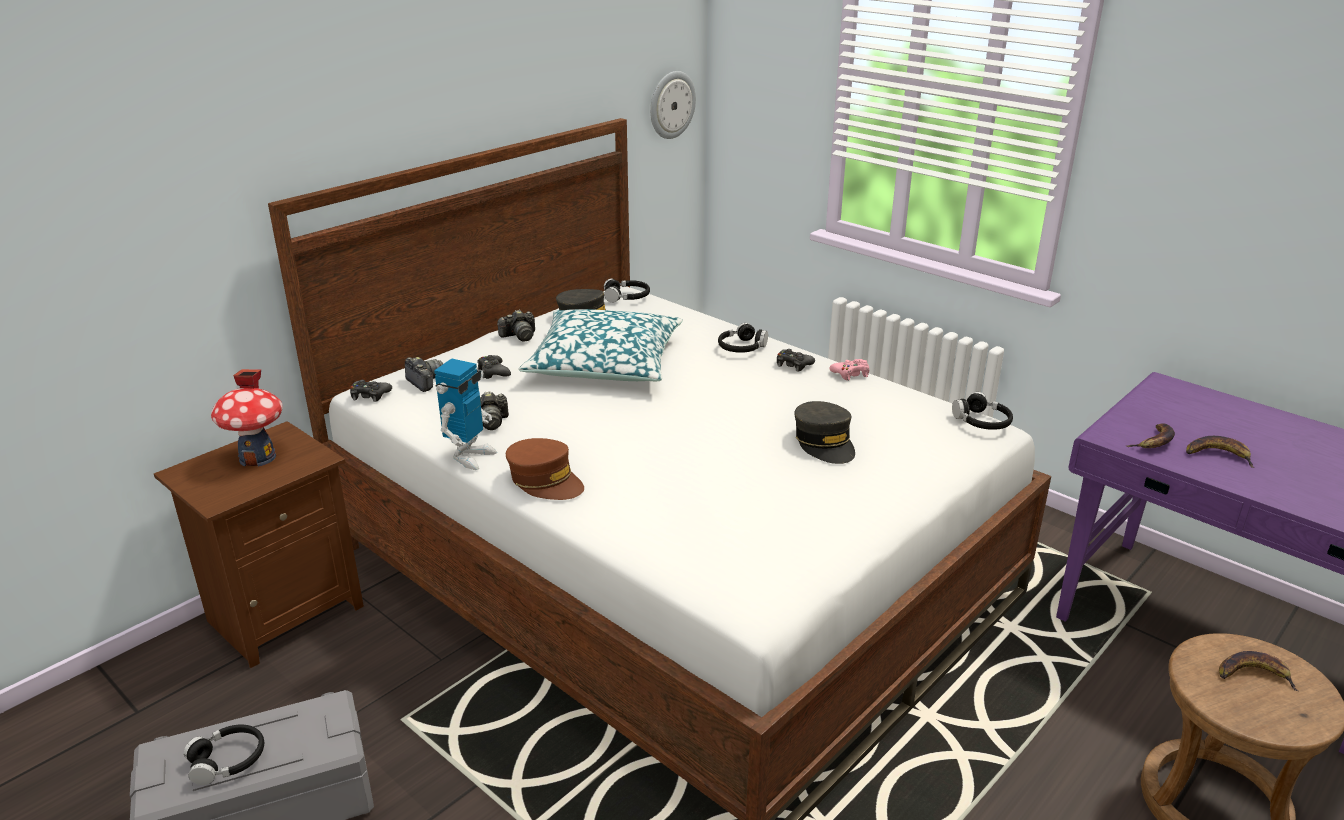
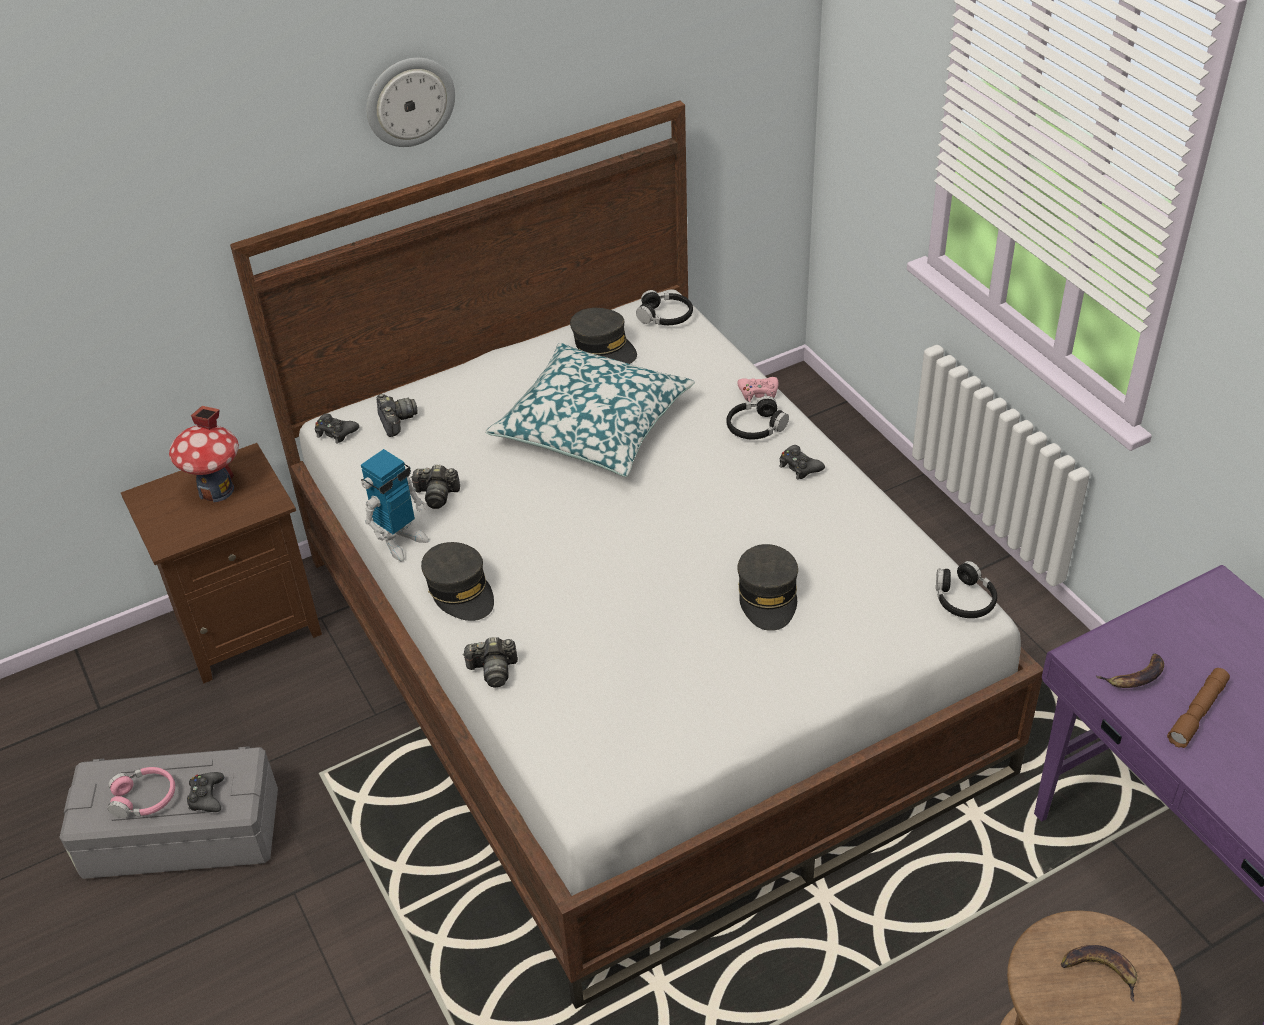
camera: 20 degrees right, 15 degrees up
(228, 761) = (144, 798): black headphones -> pink headphones
(493, 372) = (470, 419): black game controller -> black game controller (207, 797)
(519, 336) = (519, 365): camera -> camera (493, 670)
(545, 481) = (460, 590): brown cap -> grey cap
(671, 104) = (761, 69): wall clock -> wall clock (409, 101)
(851, 374) = (858, 494): pink game controller -> pink game controller (758, 393)
(1218, 455) = (1197, 713): banana -> brown flashlight

